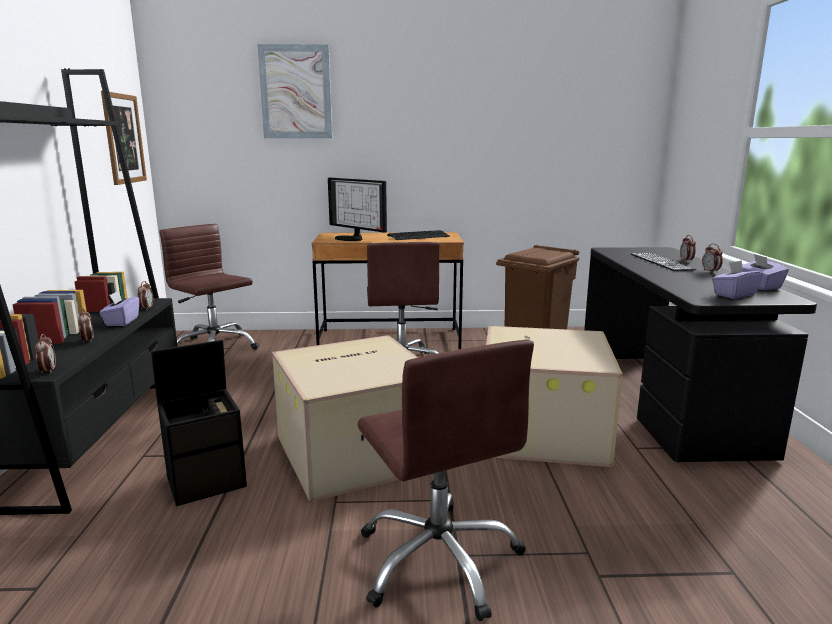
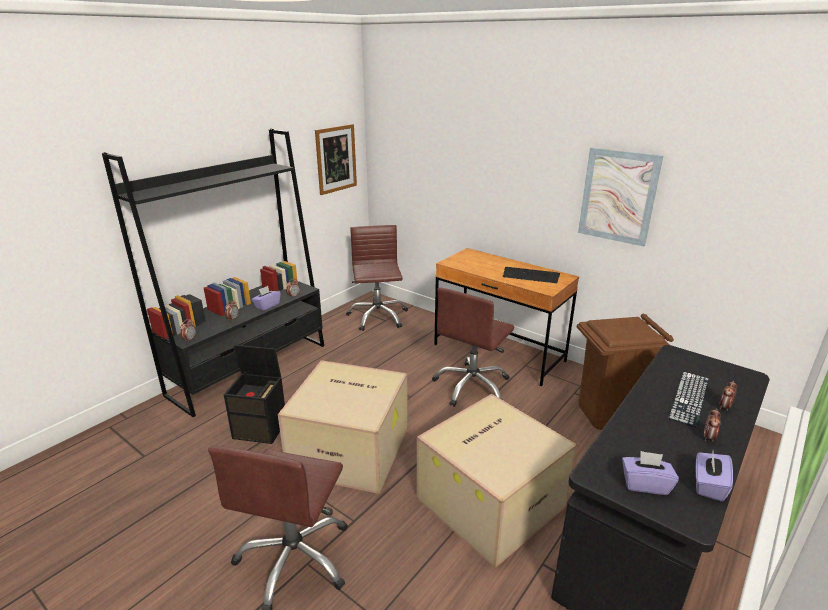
camera: 40 degrees right, 10 degrees up
(296, 92) = (461, 128): picture -> picture (618, 196)
(351, 238) = (474, 263): monitor -> none

